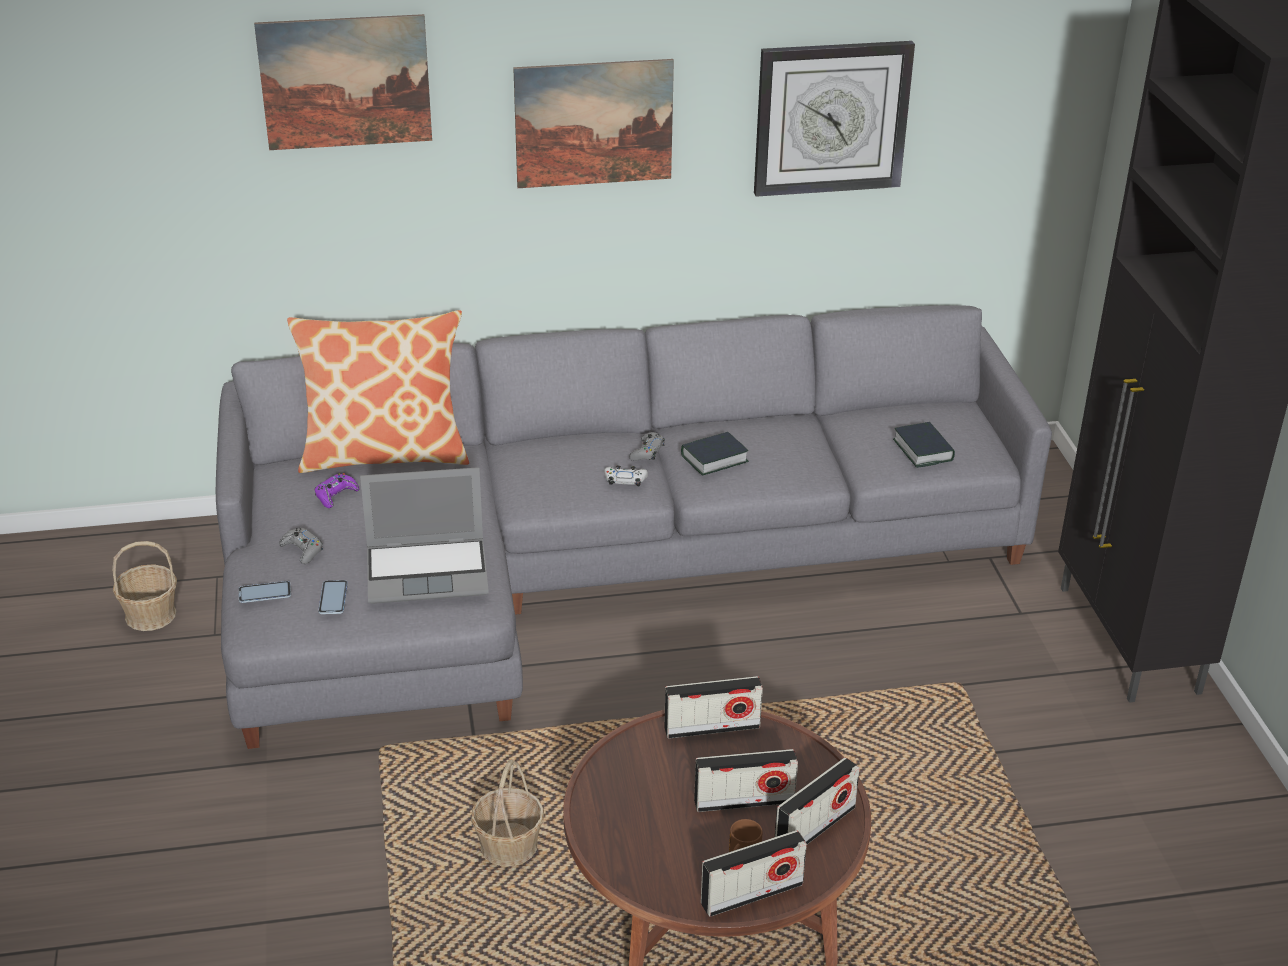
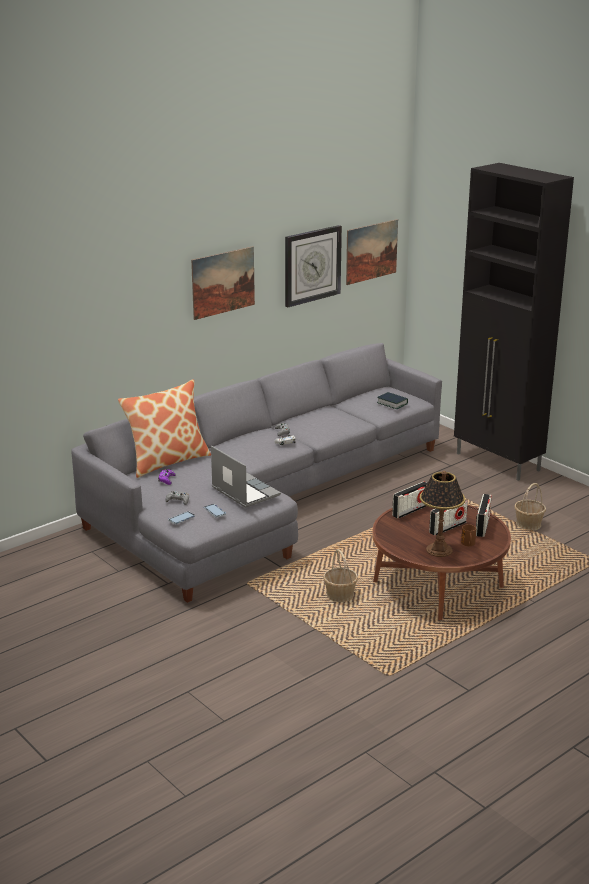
camera: 30 degrees left, 10 degrees down
(150, 615) = (77, 574): basket -> basket (528, 524)
(345, 82) = (123, 277): picture -> picture (371, 251)
(429, 571) = (244, 492): laptop -> laptop turned 90 degrees counterclockwise
(667, 852) = (439, 550): none -> table lamp
(714, 459) = (314, 426): book -> none
(752, 894) = (483, 550): radio -> none

